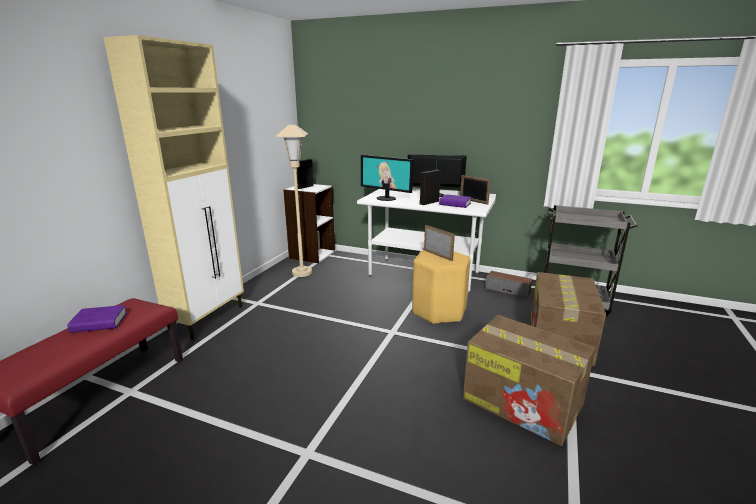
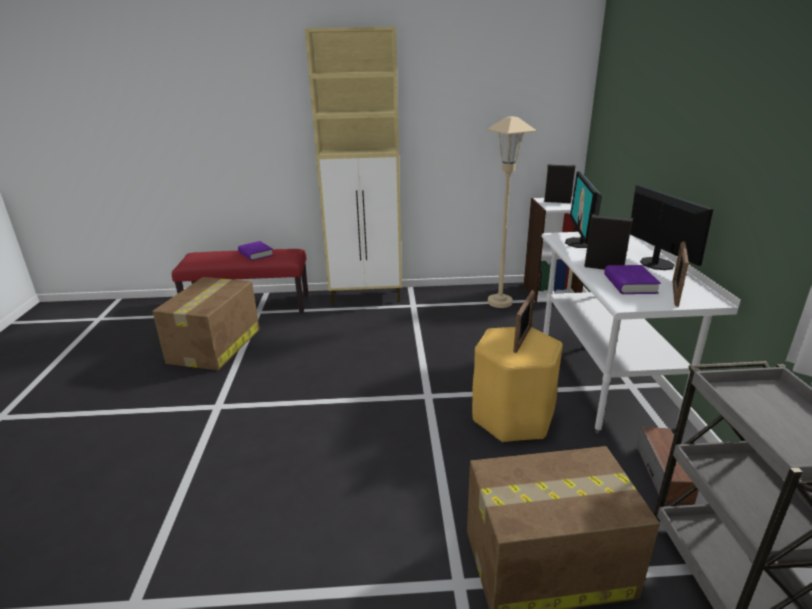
camera: 65 degrees right, 5 degrees up
(524, 402) = (347, 536): cardboard box -> cardboard box (214, 346)

